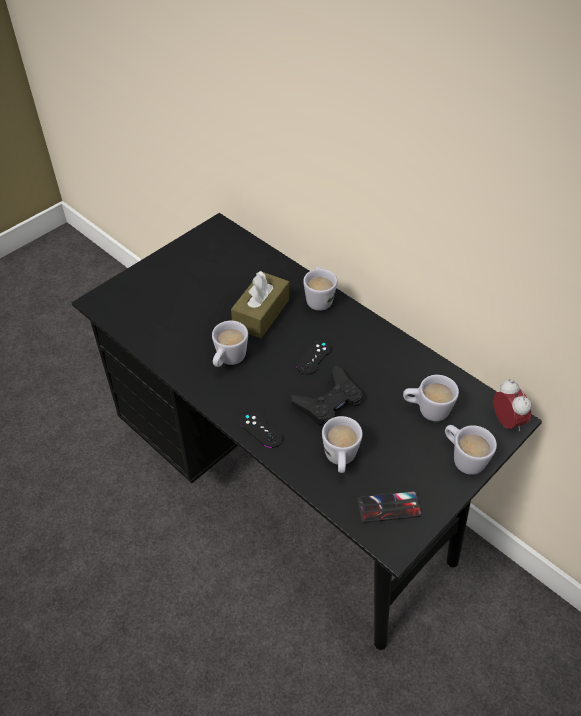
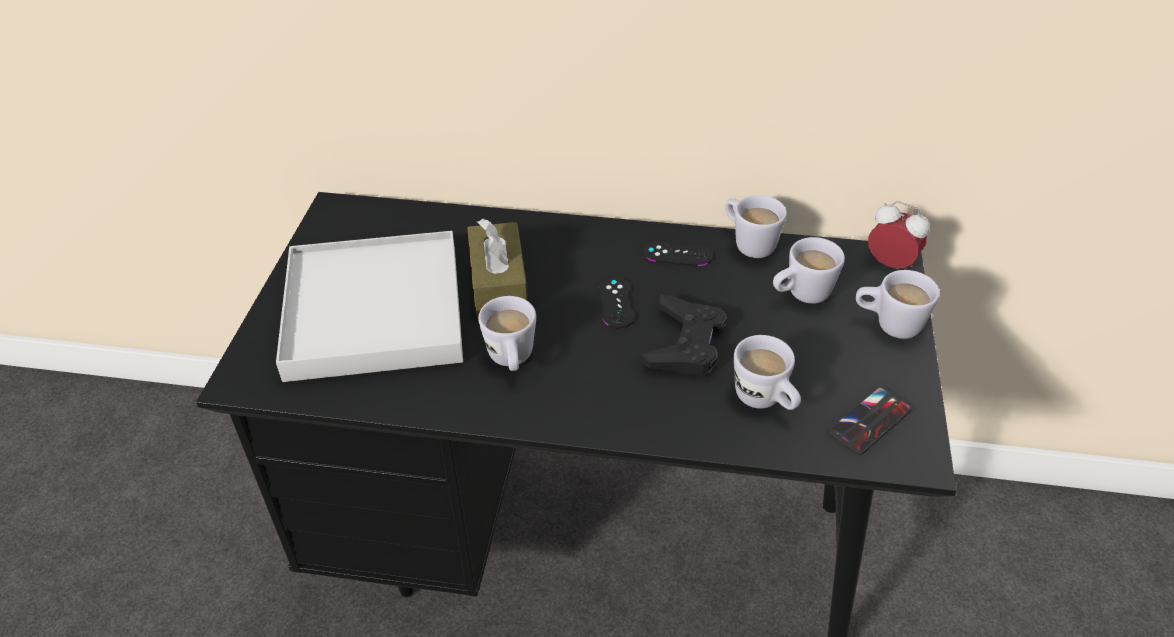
camera: 35 degrees left, 5 degrees down
(187, 297) = (375, 311): none -> white tray
(261, 429) = (636, 419): black game controller -> black game controller (677, 254)
(319, 298) = (554, 234): white mug -> white mug (748, 243)

